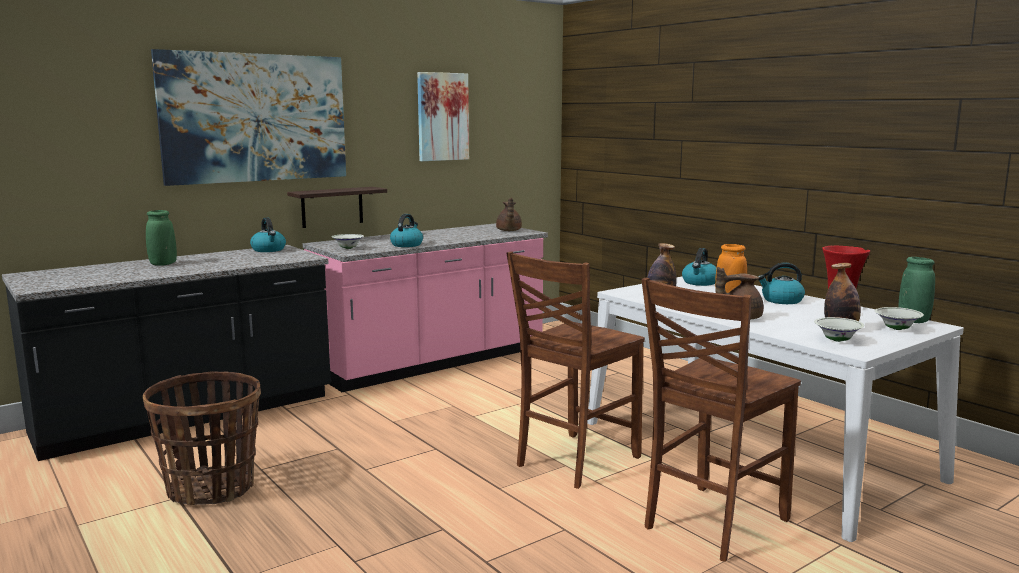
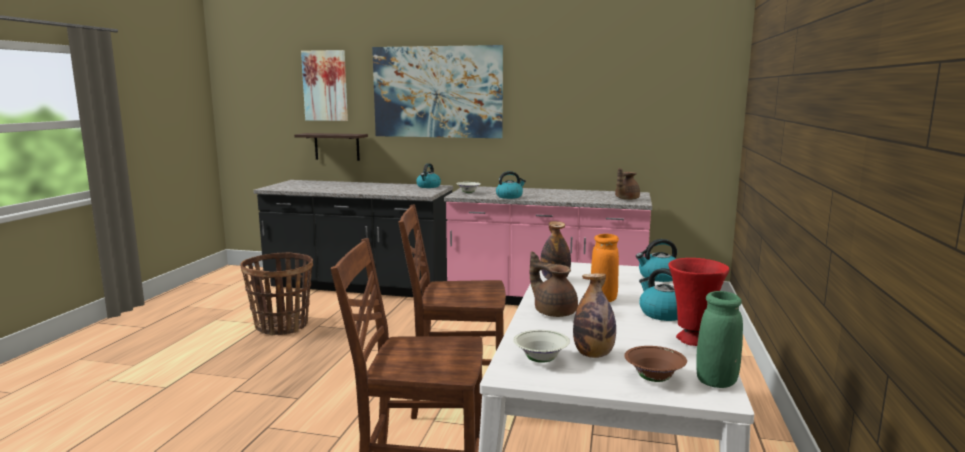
camera: 50 degrees right, 0 degrees up
(163, 264) = (354, 186): green vase -> none
(332, 207) = (491, 161): shelf -> shelf (337, 146)
(442, 117) = (597, 92): picture -> picture (325, 86)
(897, 329) = (654, 379): white bowl -> brown bowl

